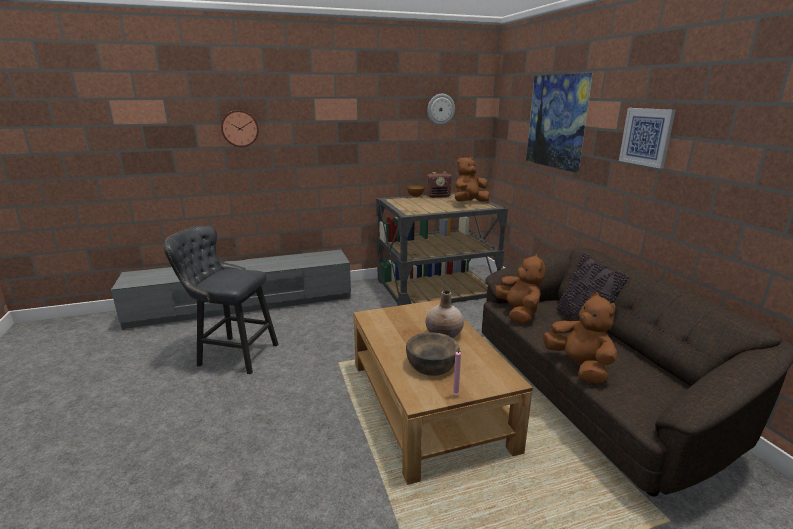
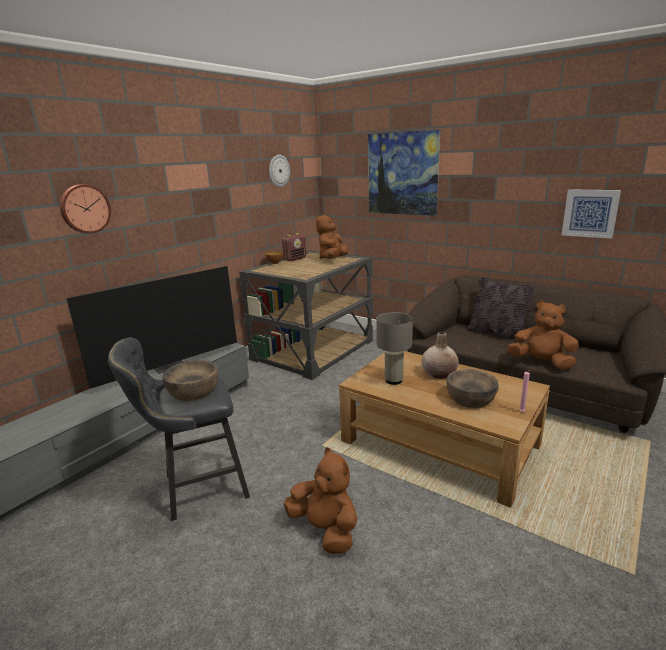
camera: 35 degrees left, 0 degrees up
(230, 277) = (193, 391): none -> brown bowl
(283, 261) = (169, 366): none -> television
(396, 325) = (393, 381): none -> grey table lamp
(518, 313) = (449, 341): brown plush toy -> brown plush toy (325, 530)
(646, 137) = (505, 178): picture -> picture (590, 213)

